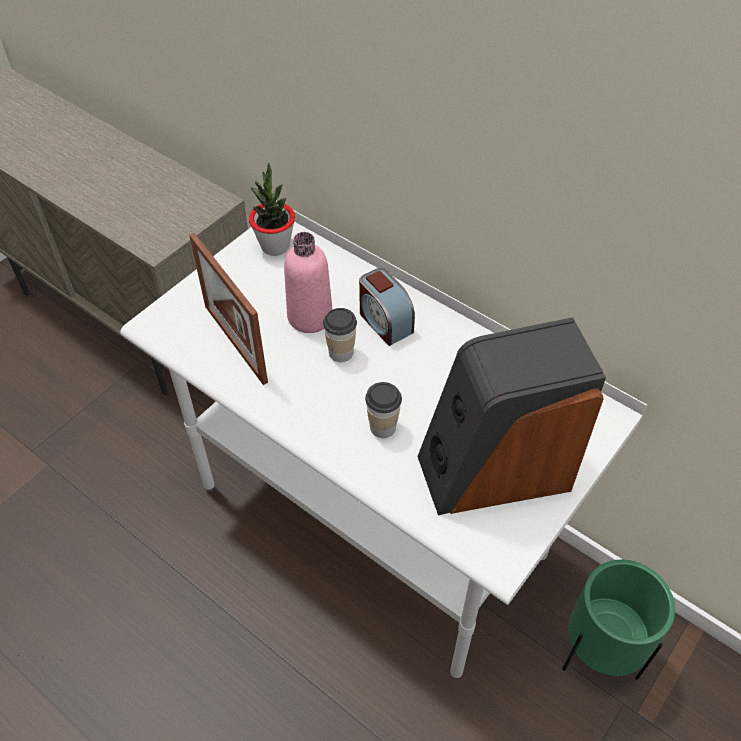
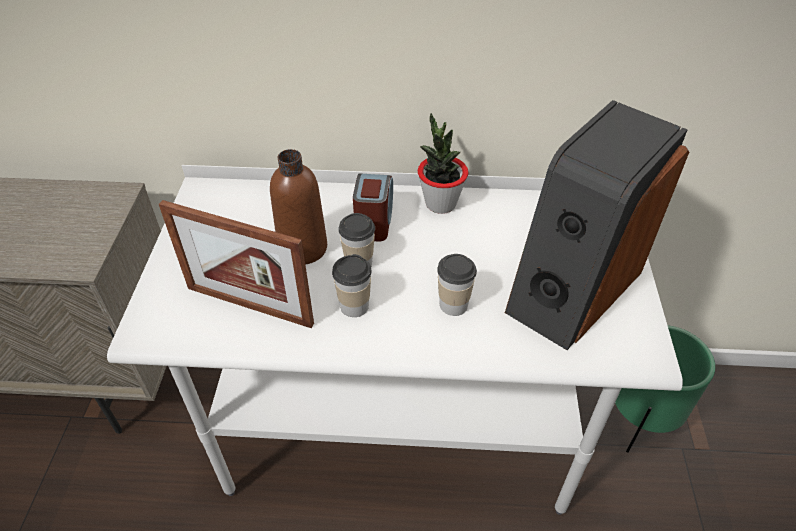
camera: 35 degrees left, 5 degrees down
(275, 246) = (214, 205): potted plant -> potted plant (440, 203)
(307, 385) = (354, 306): none -> cup
(310, 317) = (303, 248): pink bottle -> brown bottle
(384, 322) = (374, 221): alarm clock -> alarm clock turned 105 degrees counterclockwise

